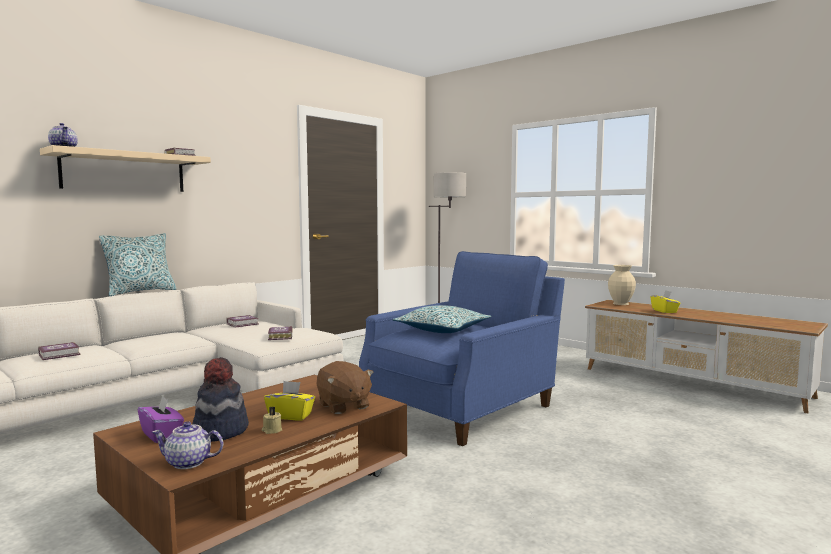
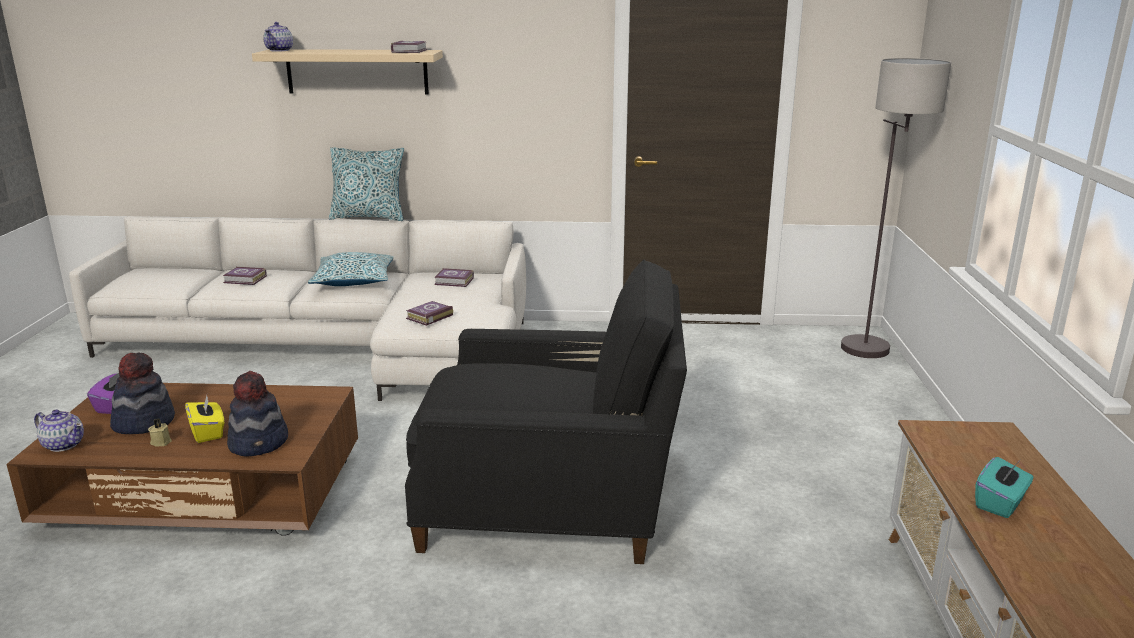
camera: 50 degrees right, 15 degrees up
(188, 463) = (63, 444): teapot -> teapot turned 150 degrees clockwise
(343, 406) = (259, 443): brown plush toy -> hat
(442, 330) = (504, 384): pillow -> pillow (354, 280)
(461, 406) = (549, 499): blue armchair -> black armchair
(620, 304) = (988, 444): beige vase -> none
(664, 311) = (1000, 503): yellow tissue box -> turquoise tissue box

